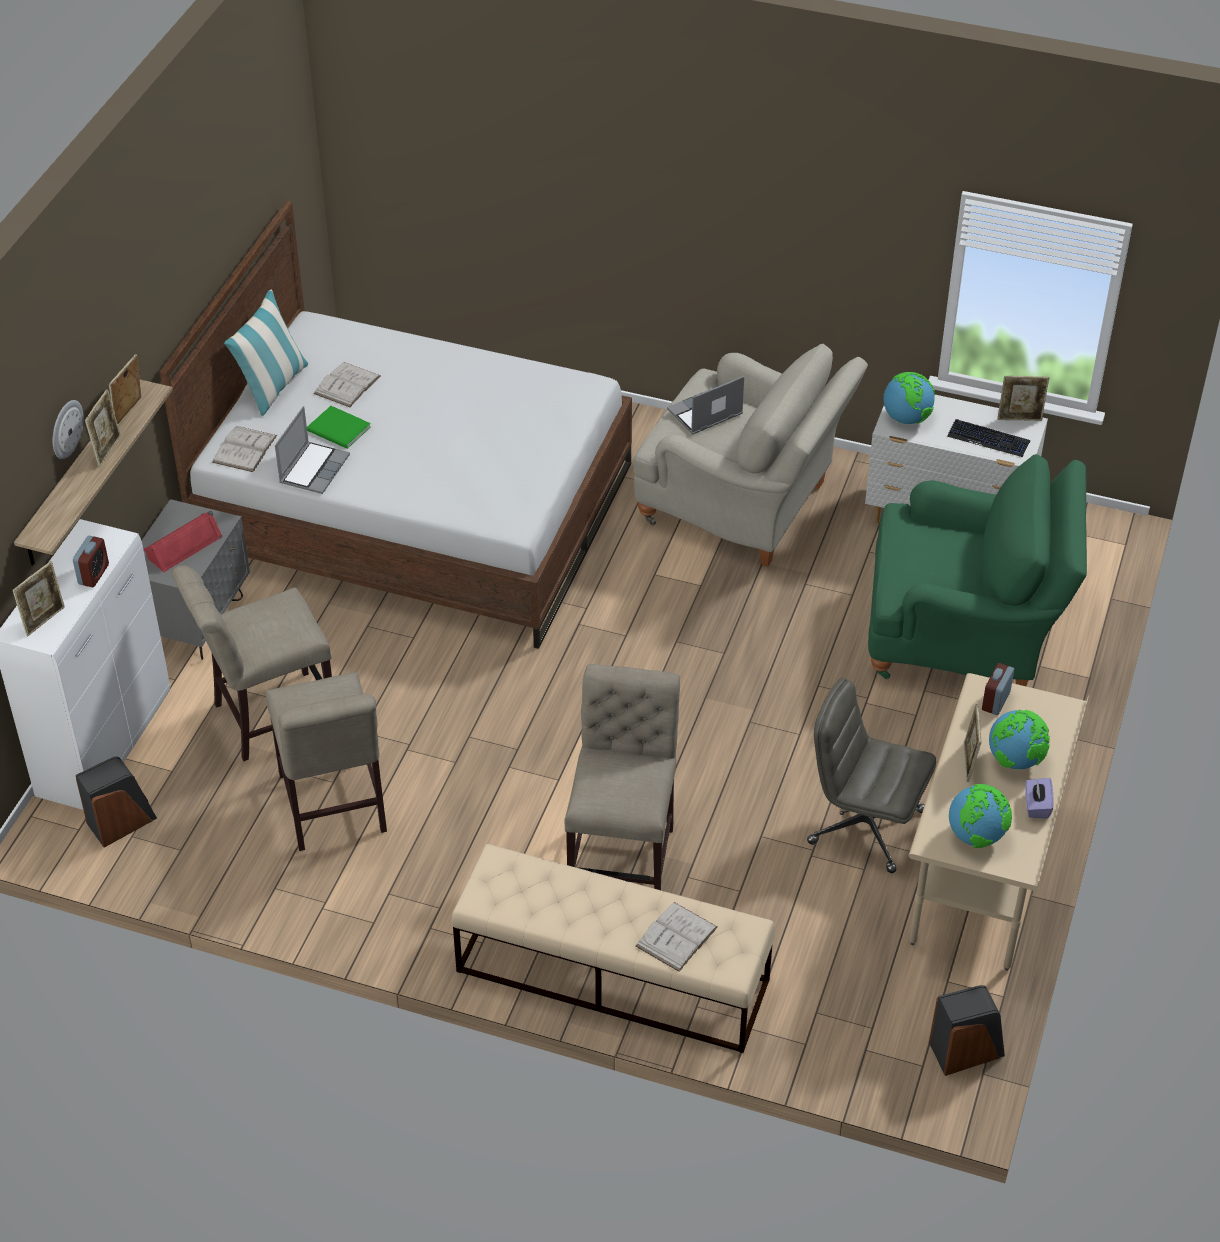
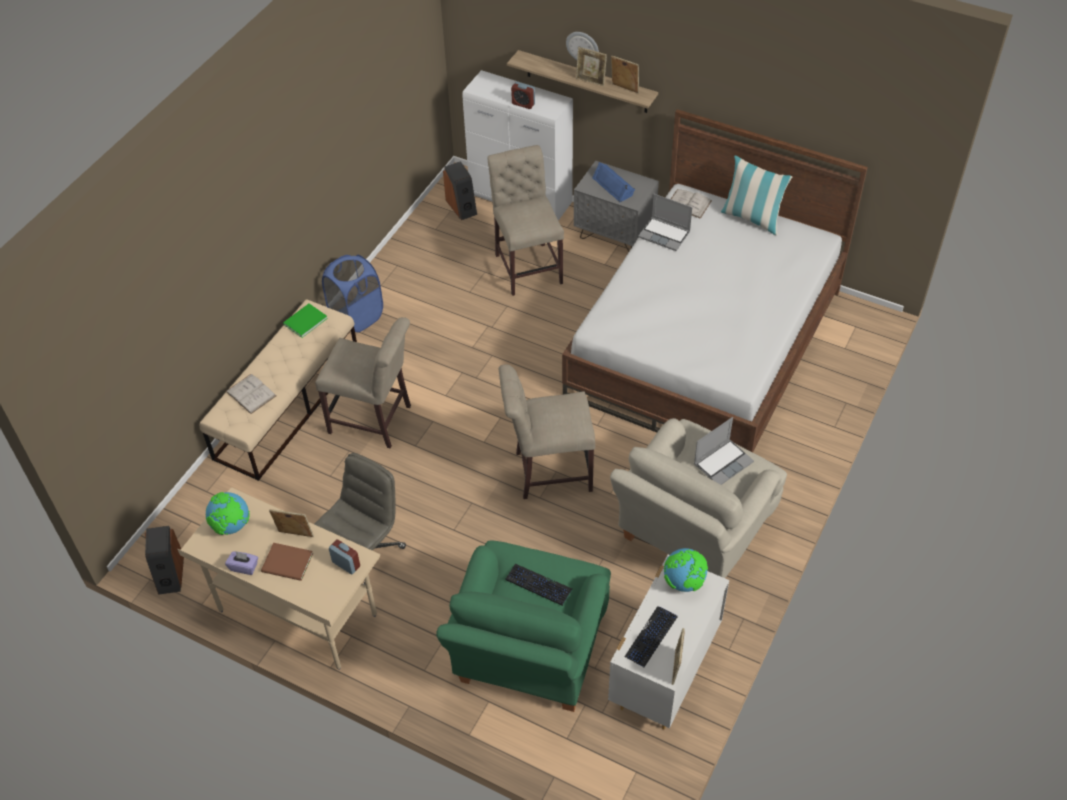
camera: 100 degrees right, 5 degrees up
(44, 620) = (490, 87): picture frame -> none
(183, 546) = (614, 186): red speaker -> blue speaker
(333, 809) = (448, 291): beige chair -> beige chair (548, 471)
(339, 430) = (703, 247): green book -> green book (304, 321)
(347, 385) = (751, 253): white book -> none
(402, 922) = (357, 316): none -> blue laundry basket
(704, 413) = (723, 462): laptop -> laptop turned 75 degrees clockwise
(934, 555) = (538, 585): none -> keyboard
(1015, 760) = (288, 564): globe -> brown book

